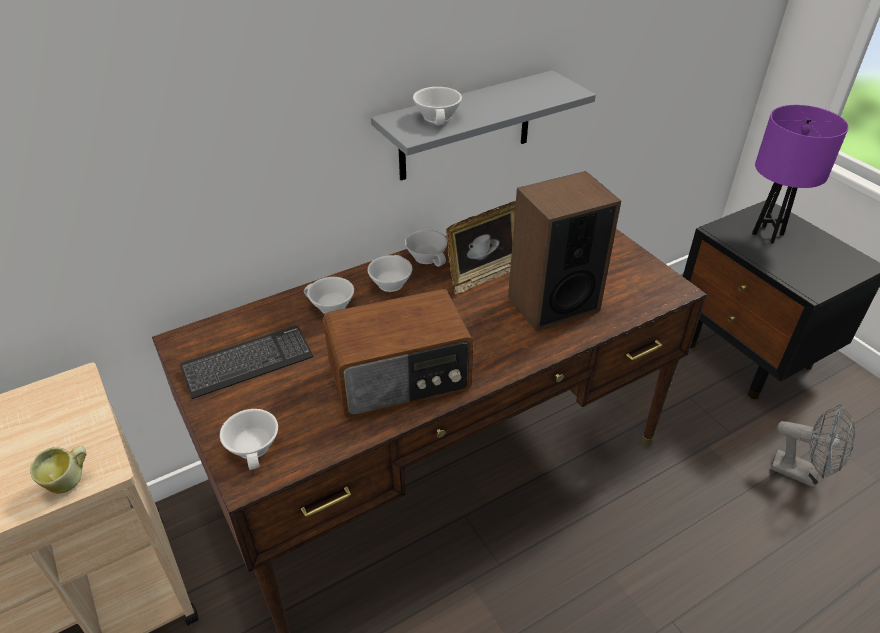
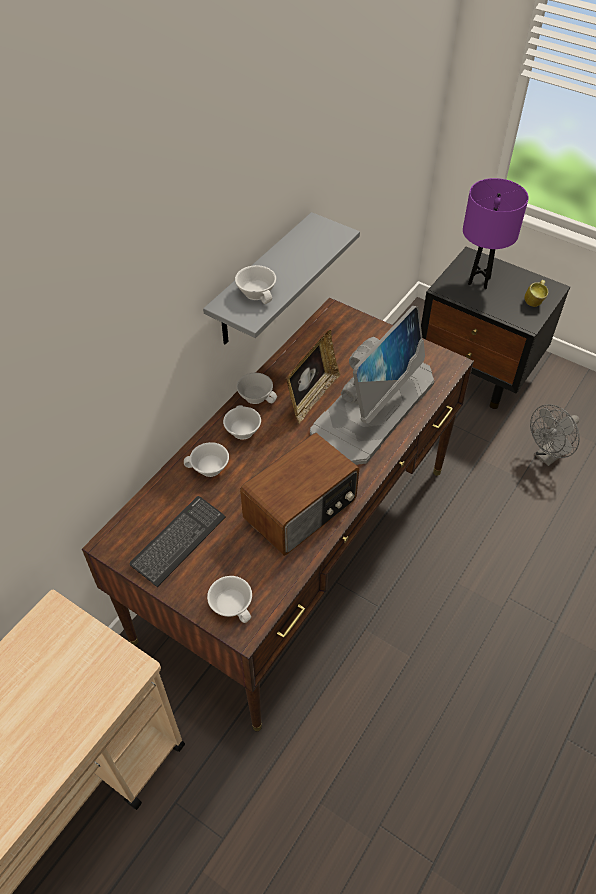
camera: 25 degrees left, 10 degrees up
(70, 482) = (116, 688): mug -> mug (534, 302)
(552, 303) = (373, 406): speaker -> monitor
(802, 473) = (548, 456): grey fan -> grey fan turned 135 degrees clockwise

